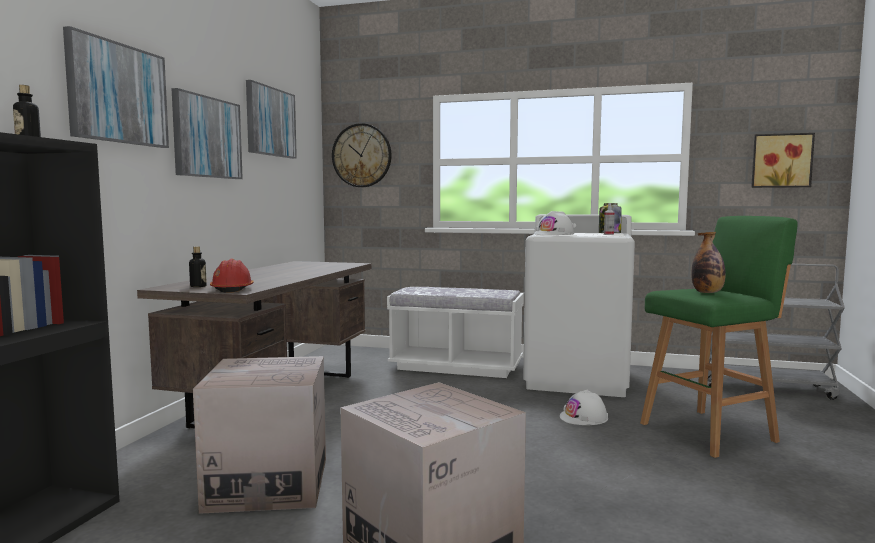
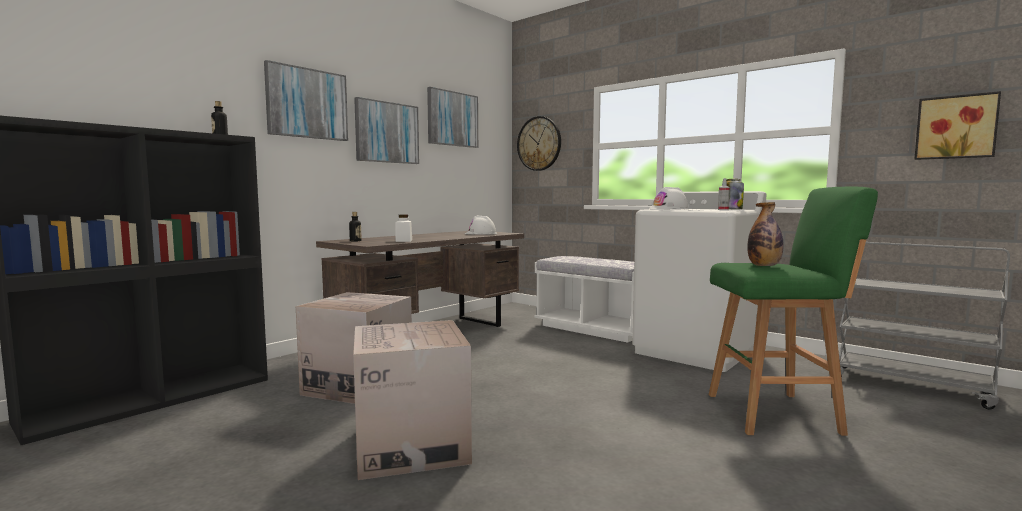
camera: 25 degrees right, 0 degrees up
(232, 289) = (369, 243): red hard hat -> none
(265, 282) = (404, 240): none -> white jar
(584, 417) = (658, 382): white hard hat -> white hard hat (481, 233)

